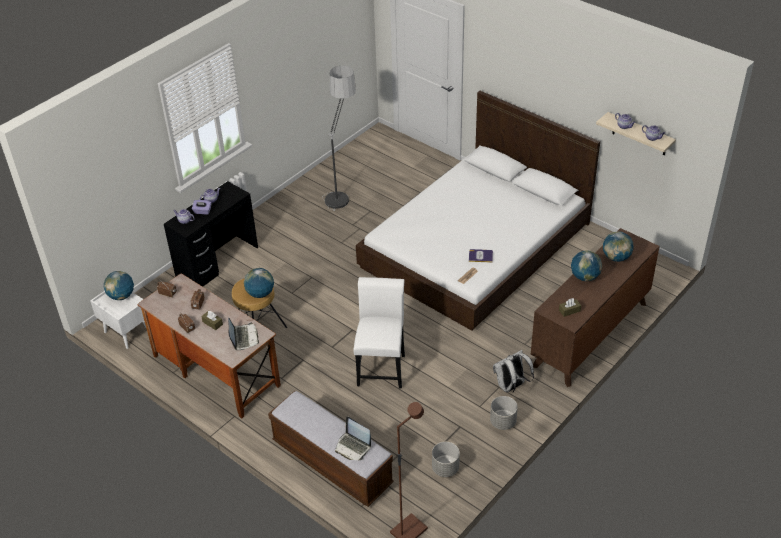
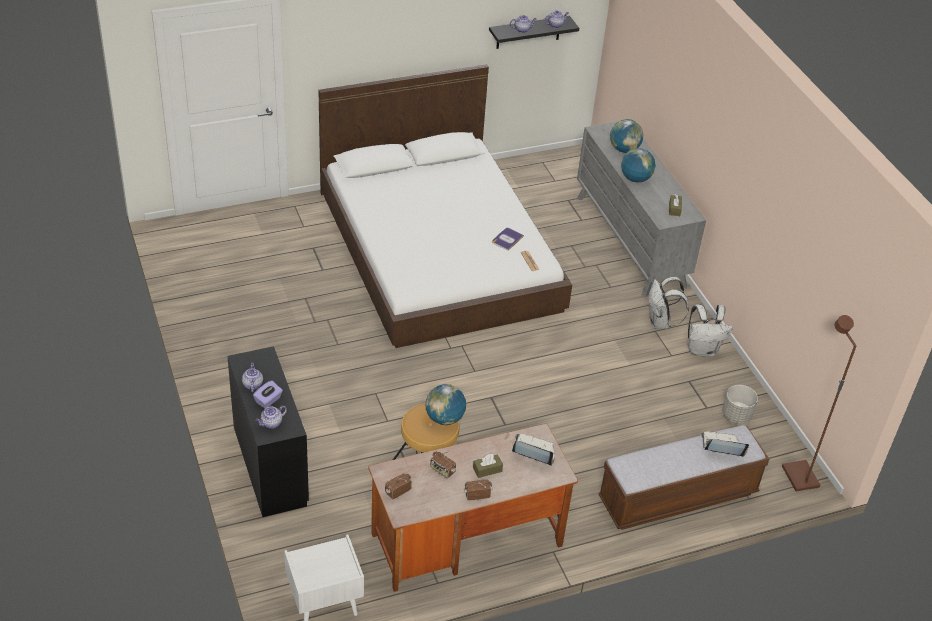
camera: 65 degrees left, 0 degrees up
(121, 296) = (314, 558): globe -> none
(341, 189) = (241, 303): floor lamp -> none
(353, 447) = (722, 447): laptop -> laptop turned 150 degrees counterclockwise
(382, 367) = (565, 399): white chair -> none
(503, 422) = (702, 349): grey planter -> white backpack
(590, 334) = (630, 241): brown dresser -> grey dresser
(639, 134) = (528, 32): beige shelf -> black shelf

